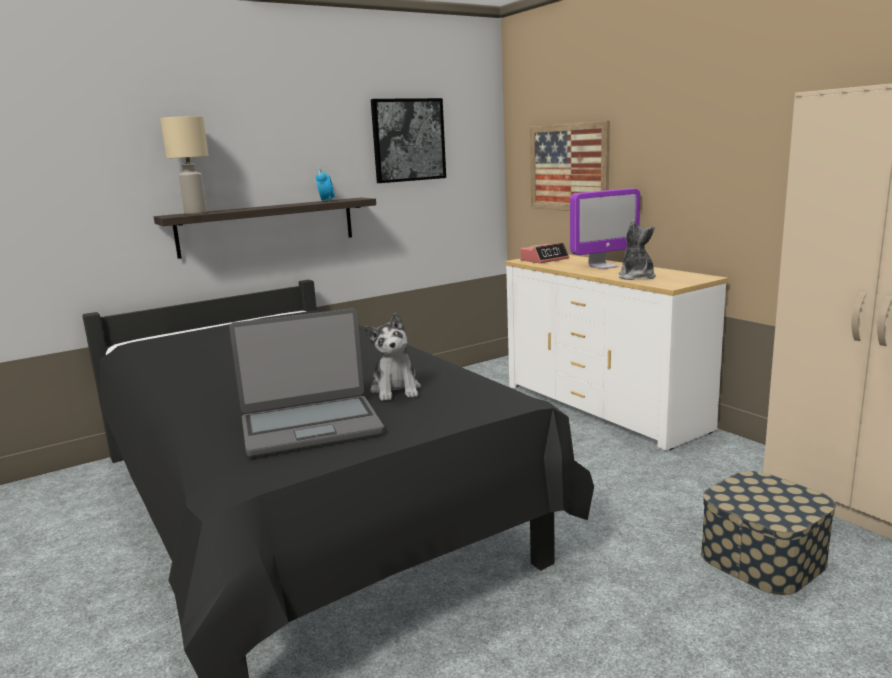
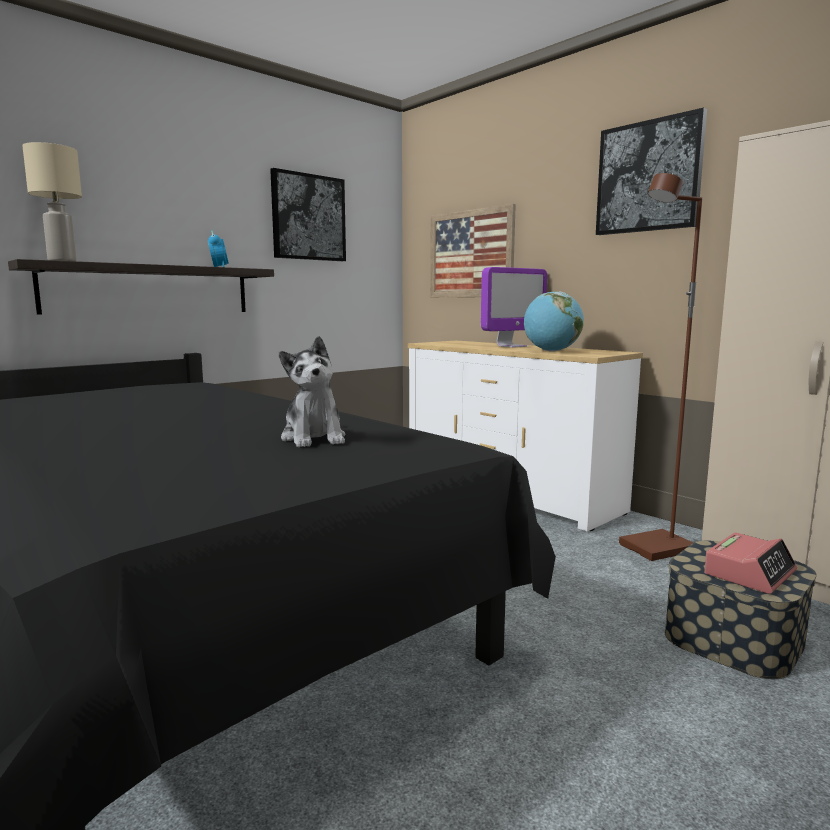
camera: 10 degrees left, 5 degrees down
(310, 426) = (203, 472): laptop -> none
(544, 259) = (448, 343): alarm clock -> alarm clock (749, 572)
(636, 277) = (552, 351): plush toy -> globe
(728, 470) = (657, 549): none -> brown floor lamp
(734, 103) = (649, 177): none -> picture

